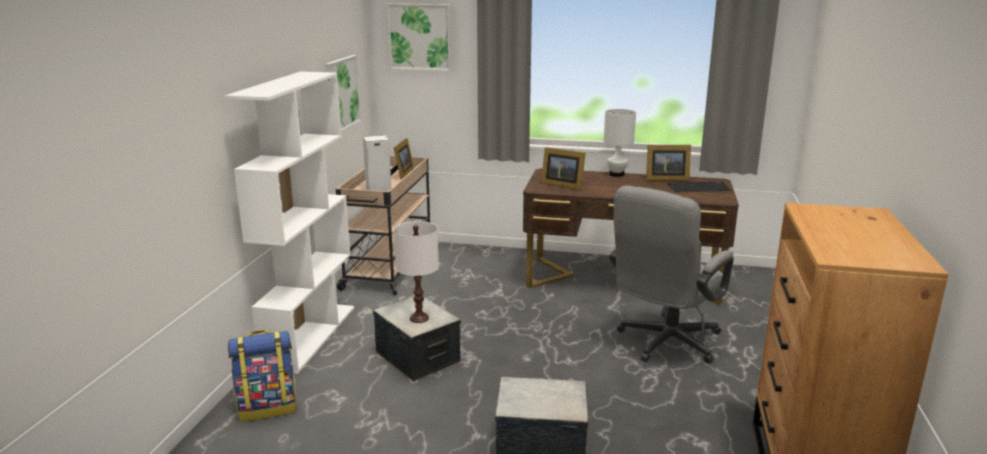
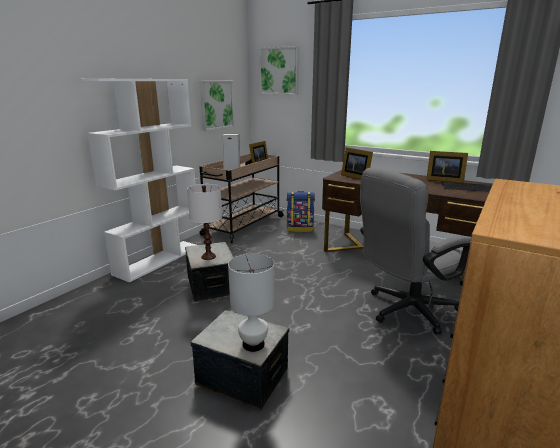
camera: 20 degrees right, 0 degrees up
(268, 407) = (91, 301): backpack -> backpack (300, 229)
(617, 174) = (405, 174): white table lamp -> white table lamp (253, 344)

